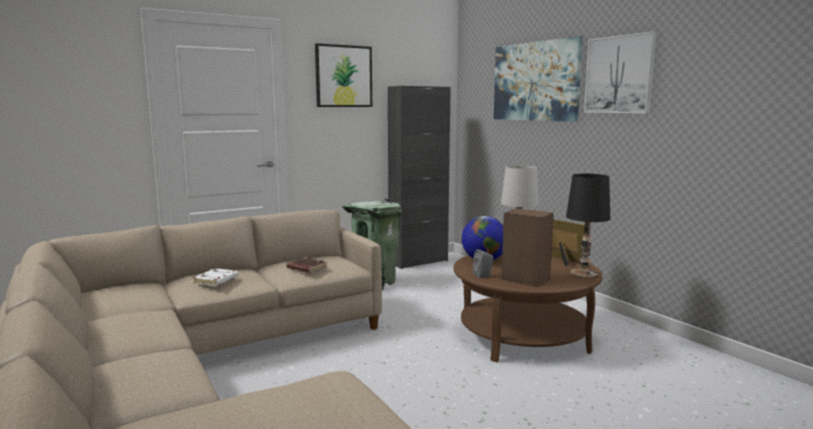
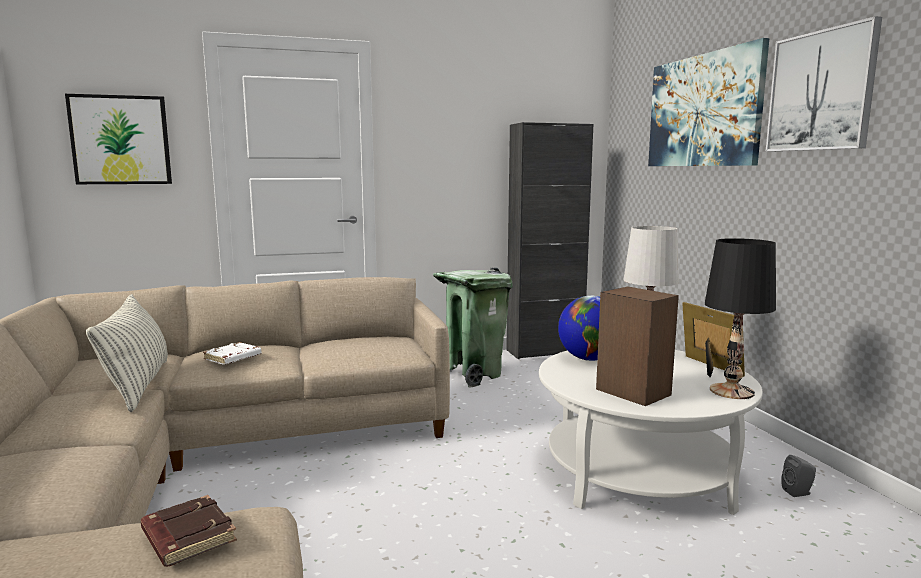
camera: 15 degrees right, 0 degrees up
(152, 307) = (137, 385): none -> pillow
(306, 268) = (351, 351): brown book -> brown book (187, 537)
(343, 76) = (451, 112): picture -> picture (121, 140)
(483, 275) = (574, 380): grey speaker -> grey speaker (798, 492)
(522, 336) = (638, 472): brown coffee table -> white coffee table

